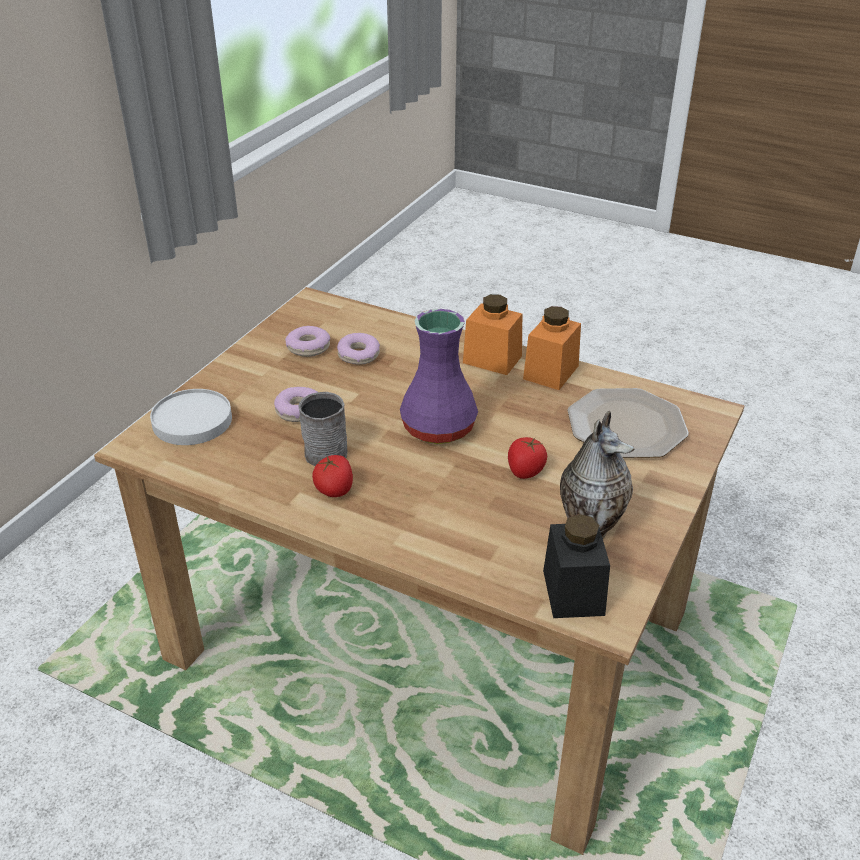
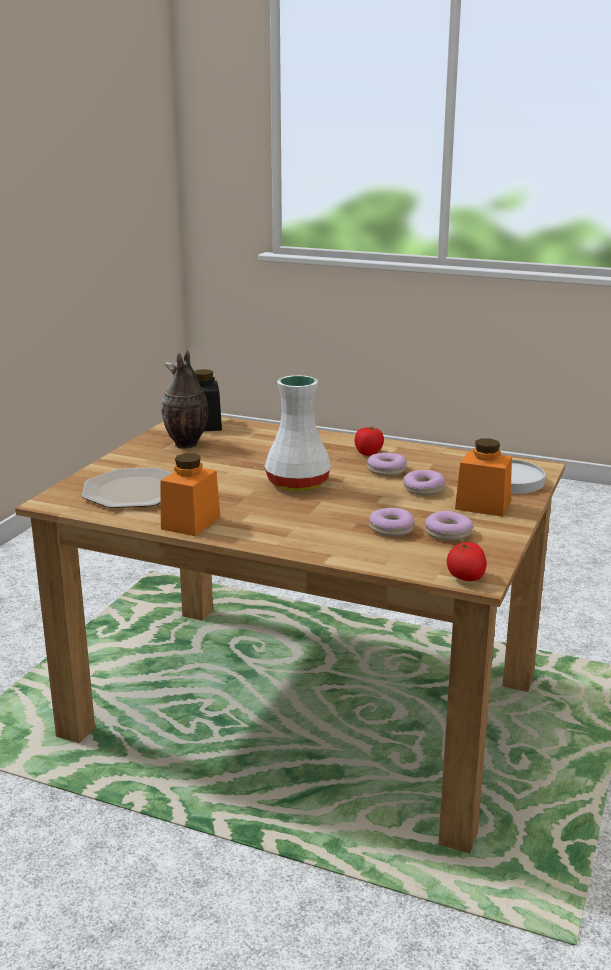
camera: 175 degrees right, 15 degrees down
(325, 448) = (386, 470): grey mug -> donut
(436, 428) = (299, 483): purple vase -> white vase
(492, 359) = (250, 531): orange jar -> orange jar (482, 505)
(525, 471) = (227, 465): tomato -> tomato (466, 577)

